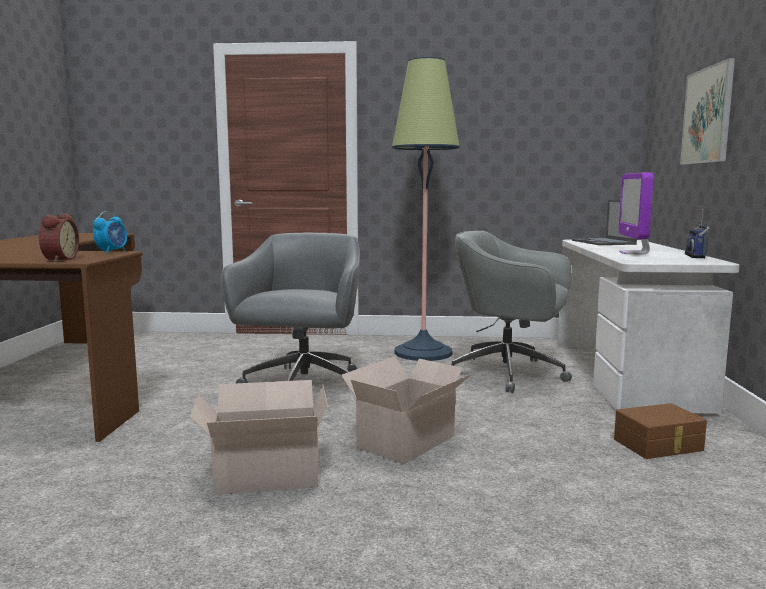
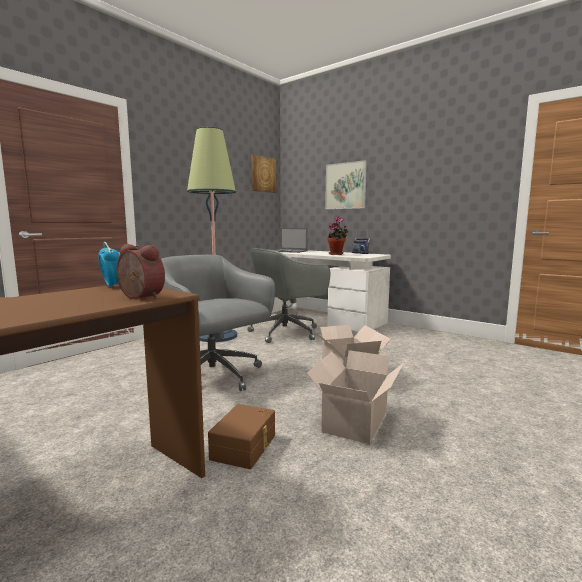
camera: 55 degrees left, 0 degrees up
(600, 106) = (263, 174): none -> picture
(633, 253) = (337, 254): monitor -> potted plant
(659, 445) = (405, 339): brown storage box -> brown storage box (245, 447)

